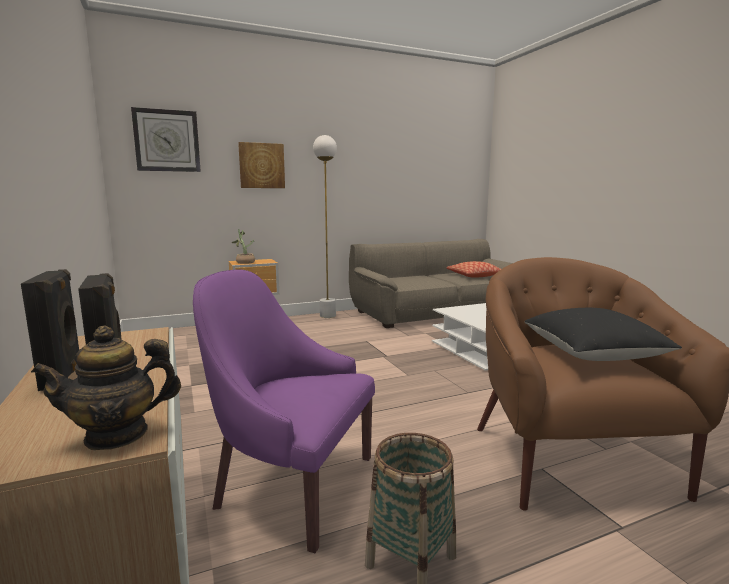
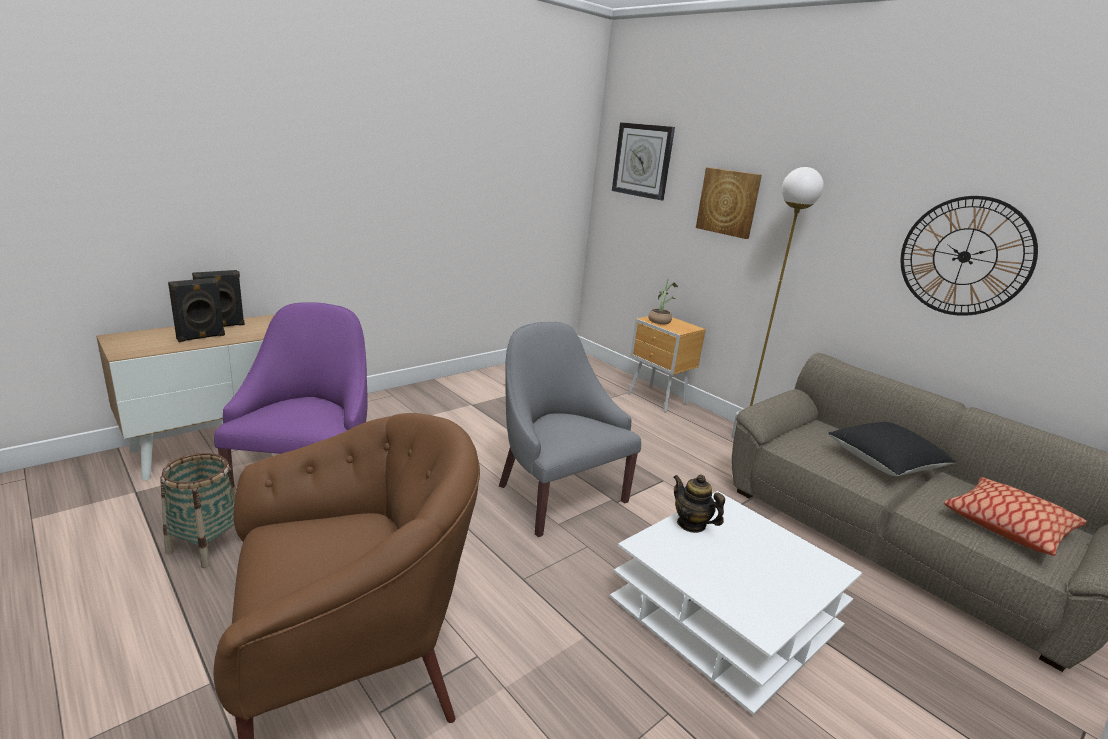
camera: 70 degrees right, 10 degrees up
(117, 435) = (132, 349): teapot -> teapot (691, 524)
(371, 371) = (556, 494): none -> grey armchair
(398, 175) = (964, 256): none -> wall clock
(592, 354) = (334, 555): black pillow -> black pillow (884, 463)

